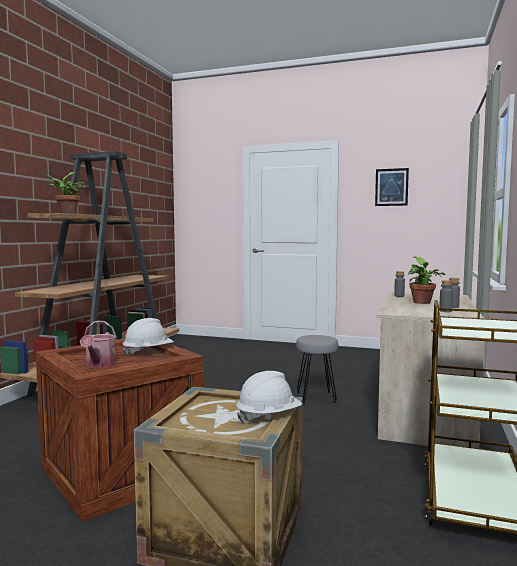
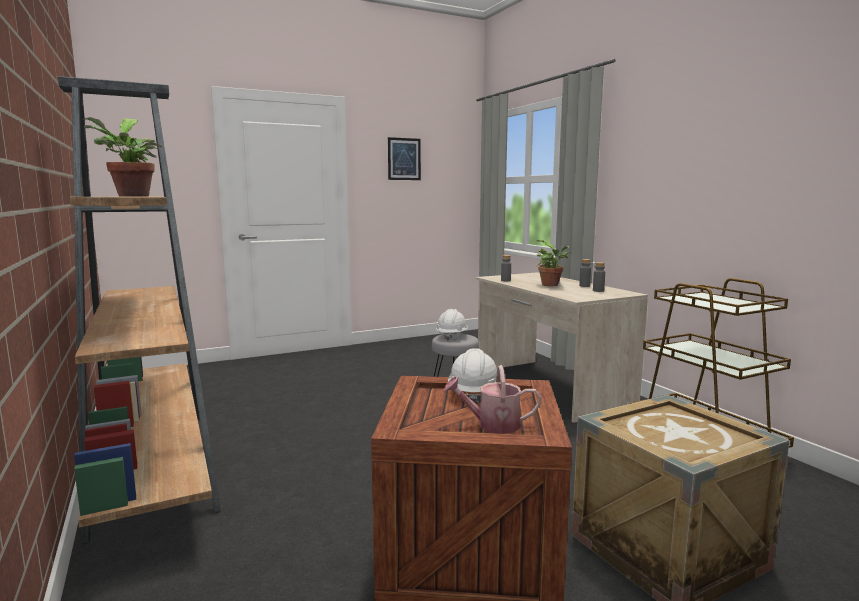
camera: 45 degrees left, 5 degrees up
(99, 364) = (492, 425): watering can -> watering can turned 135 degrees clockwise
(268, 416) = (698, 419): white hard hat -> white hard hat (451, 336)

